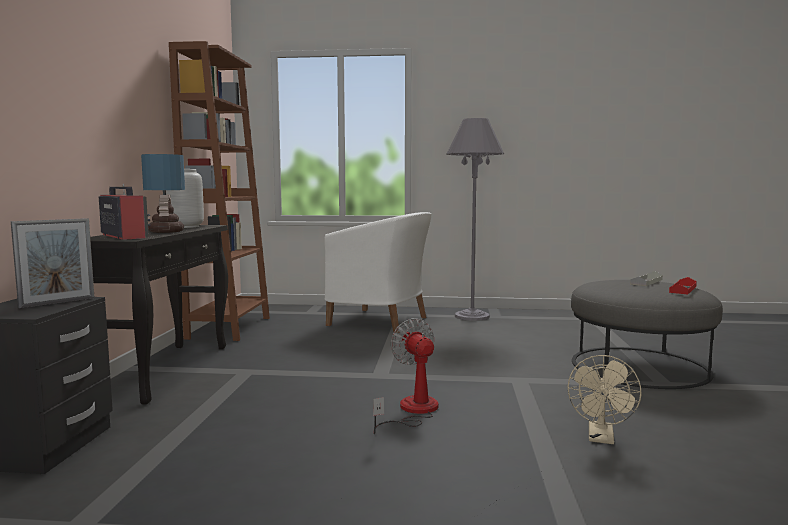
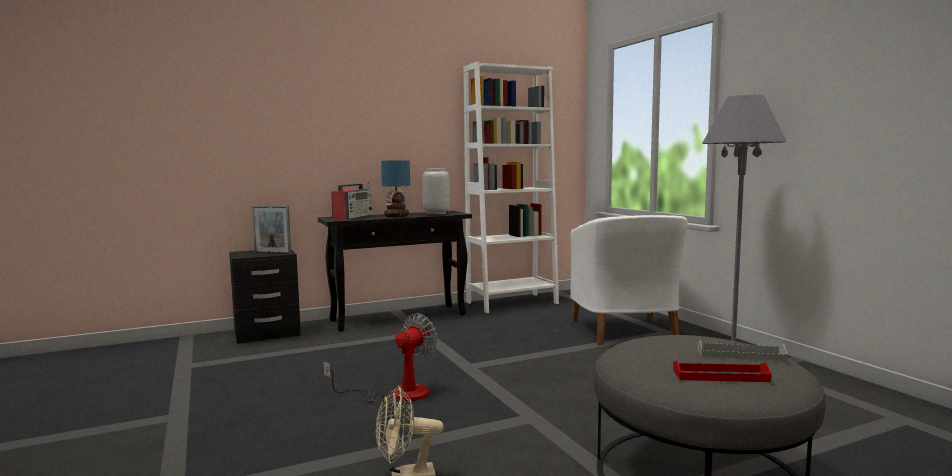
camera: 60 degrees right, 0 degrees up
(229, 328) = (512, 303): brown bookcase -> white bookcase

